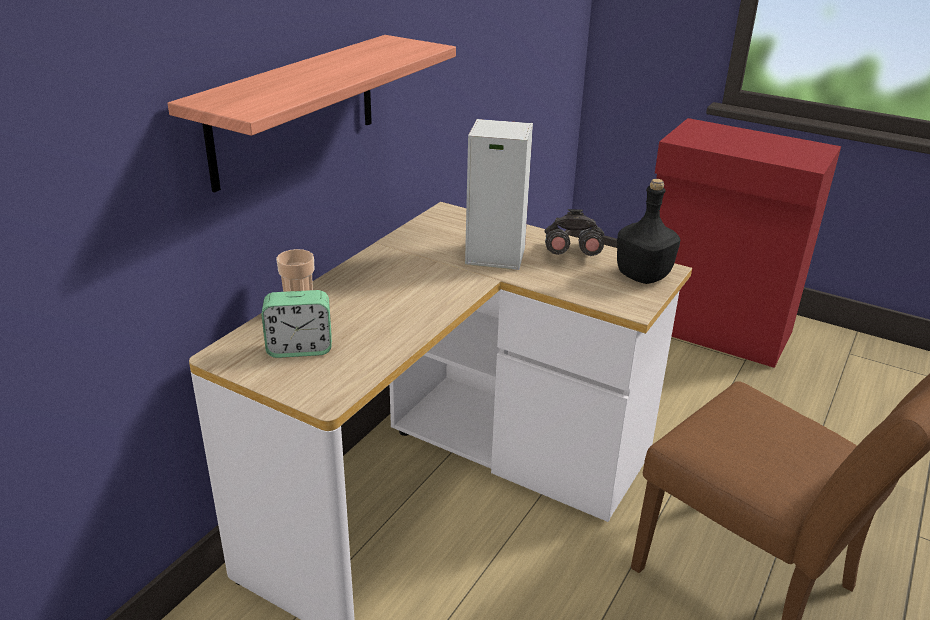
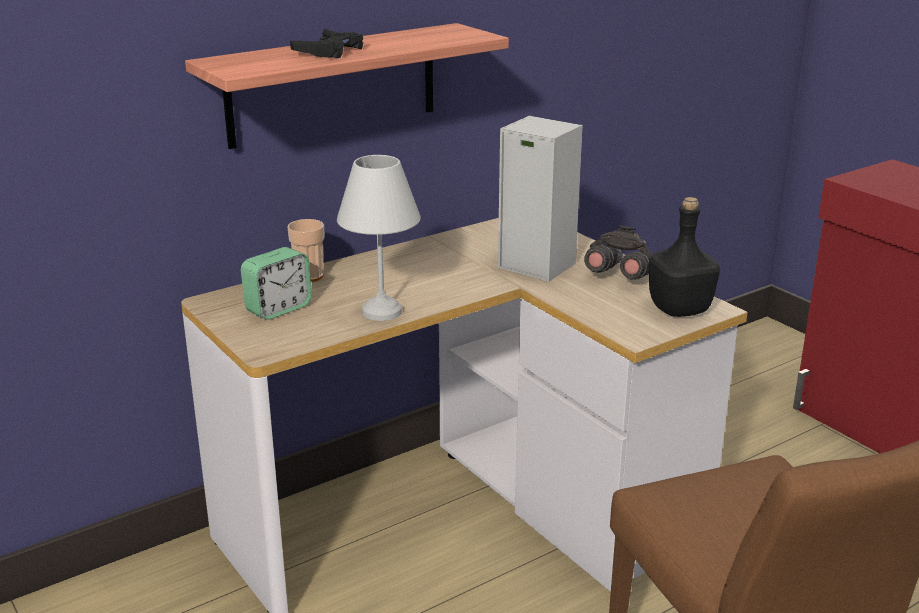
camera: 25 degrees right, 5 degrees down
(300, 348) = (278, 309): alarm clock -> alarm clock turned 60 degrees counterclockwise
(312, 76) = (330, 51): none -> black game controller
(402, 331) = (381, 312): none -> white table lamp

